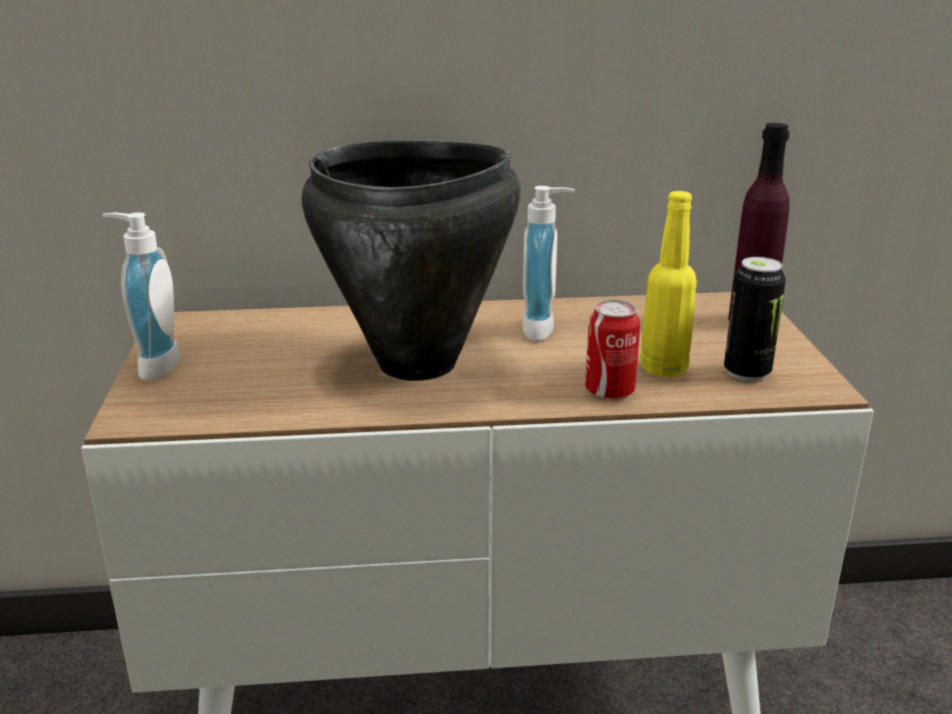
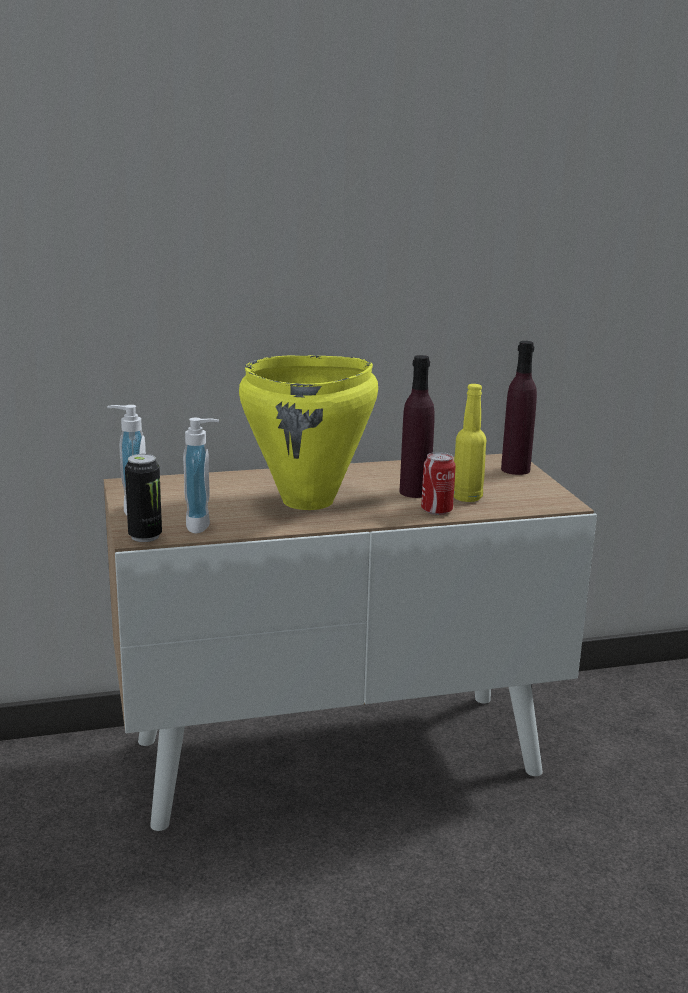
camera: 10 degrees left, 5 degrees down
(418, 364) = (308, 501): black cooking pot -> yellow cooking pot
(545, 329) = (383, 479): soap dispenser -> soap dispenser (203, 525)
(585, 354) = (414, 492): none -> purple bottle
(747, 373) = (518, 498): can -> can (145, 536)

